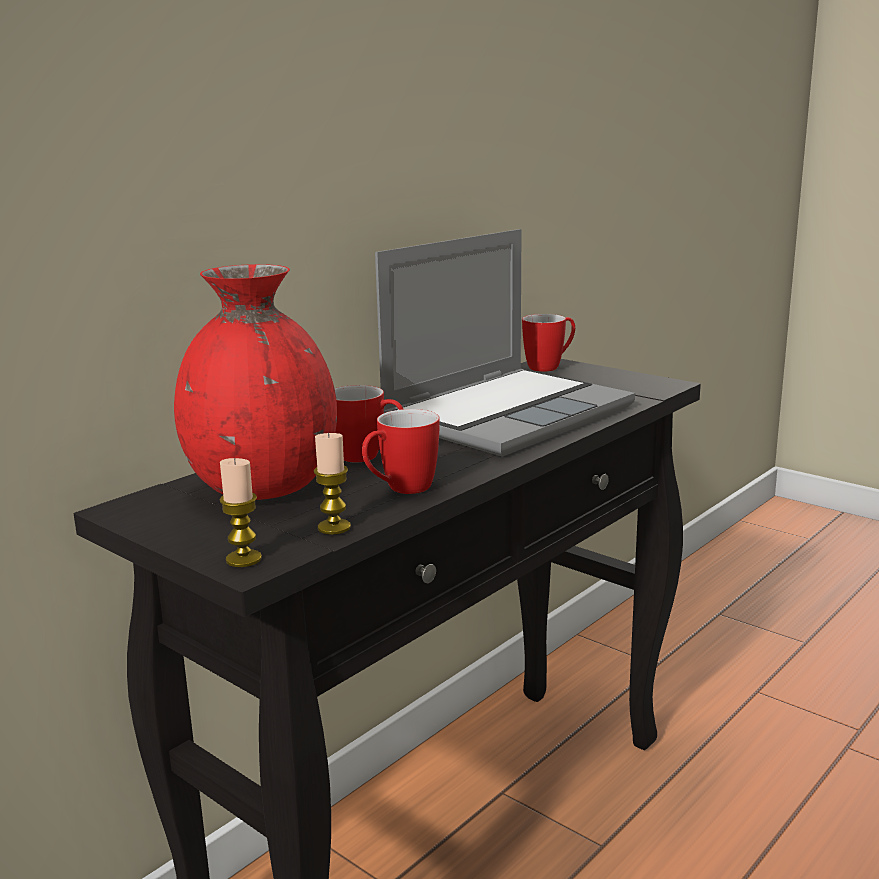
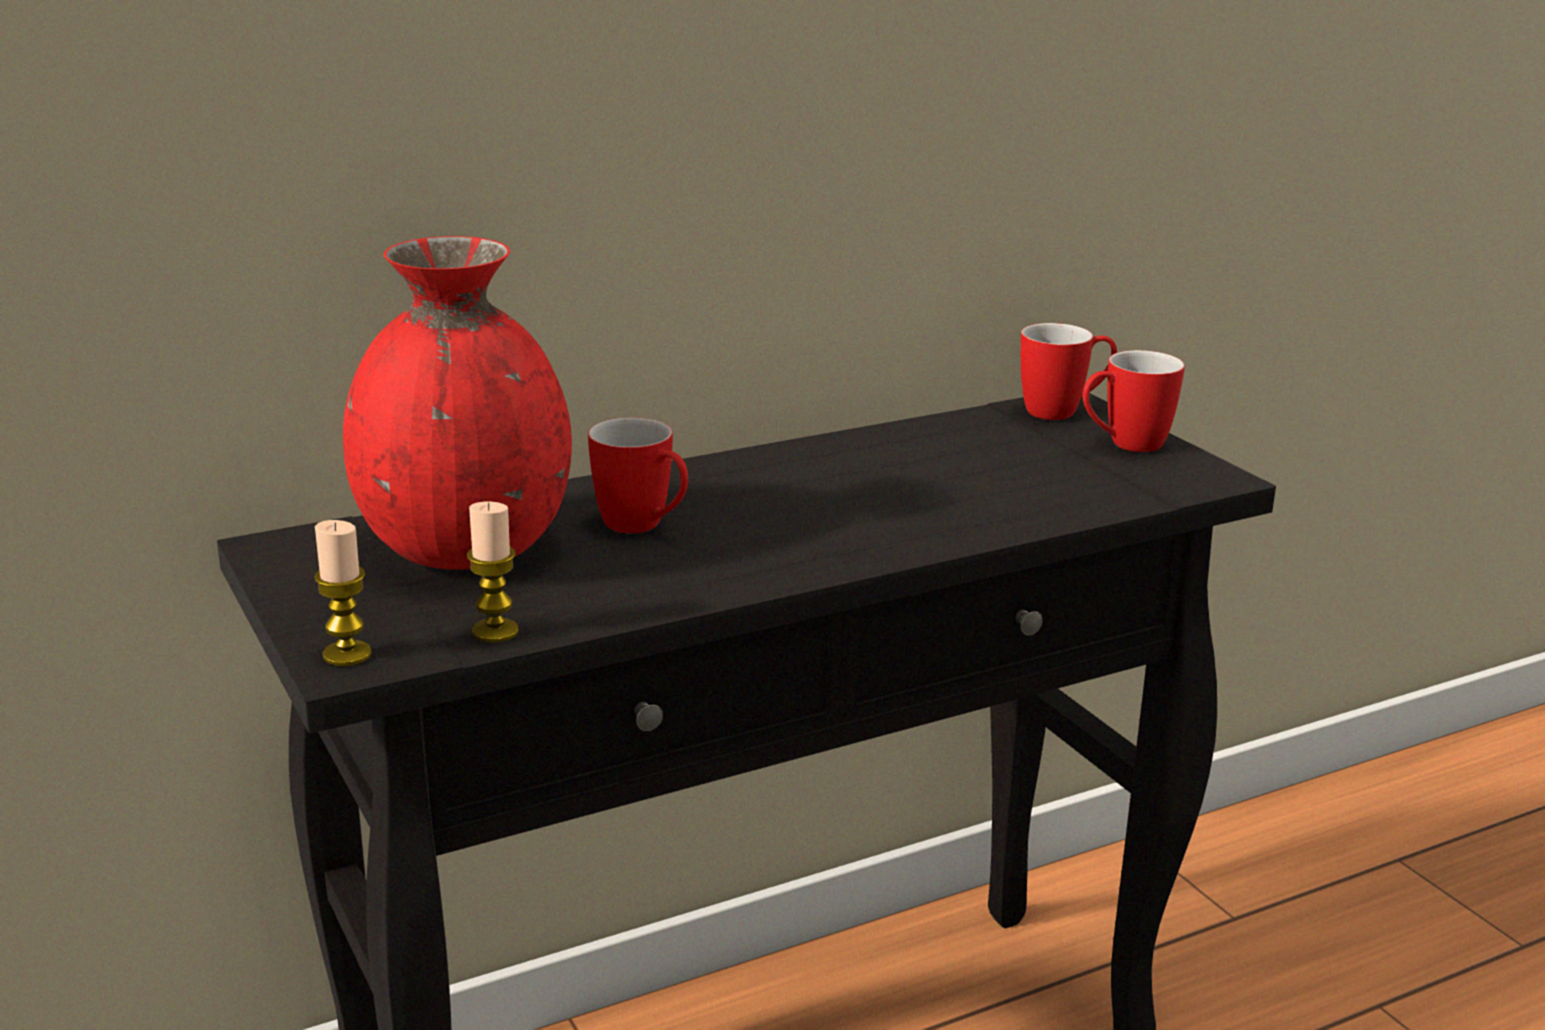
camera: 20 degrees right, 5 degrees up
(400, 490) = (634, 590): mug -> mug (1124, 445)
(508, 414) = (910, 489): laptop -> none

